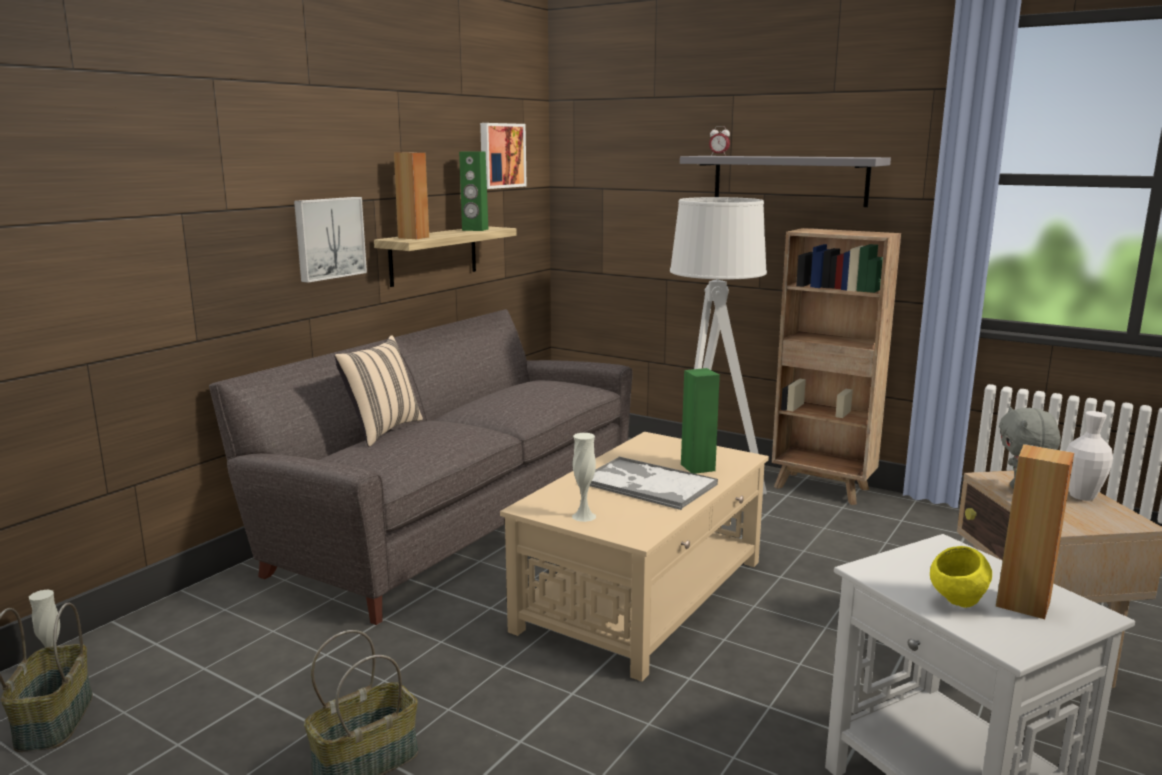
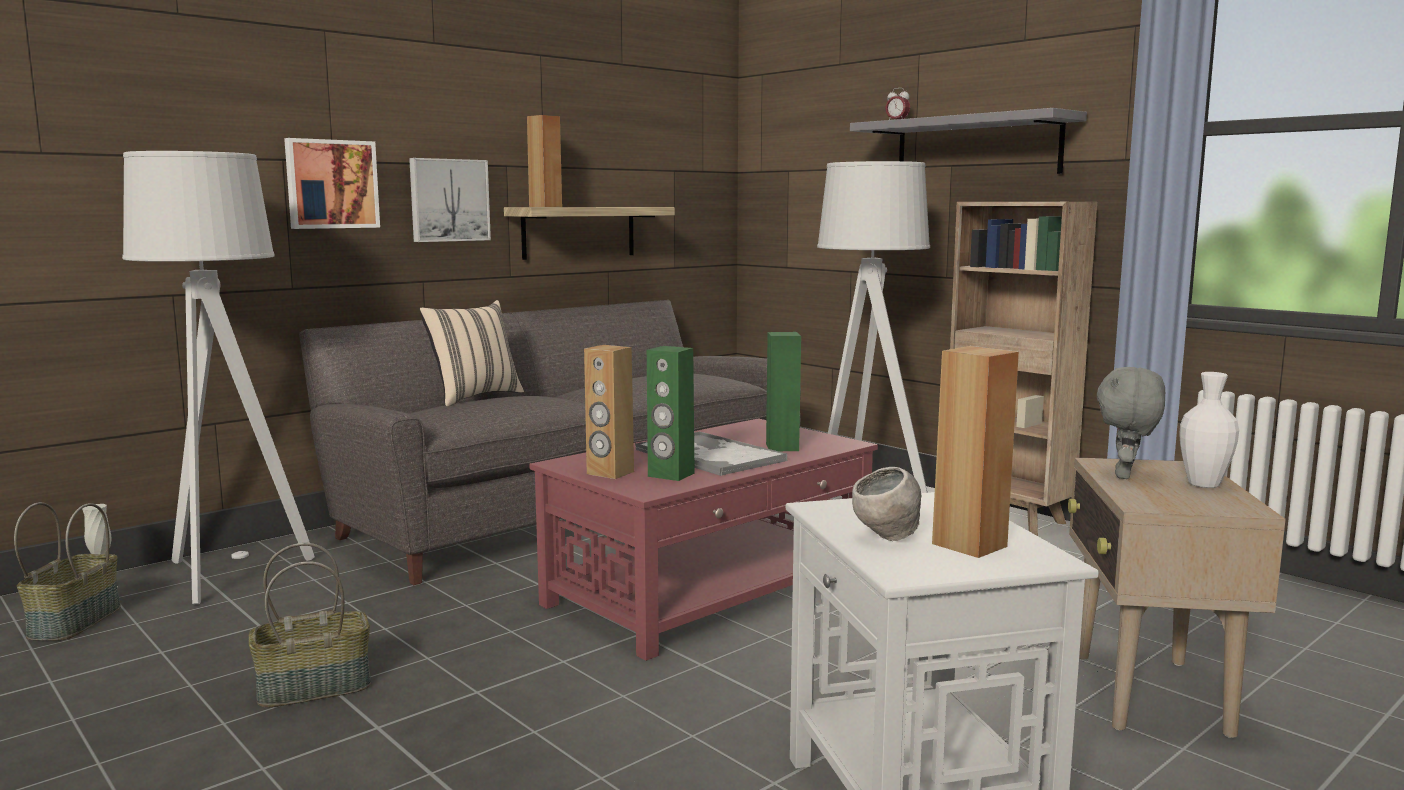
camera: 15 degrees right, 5 degrees down
(180, 635) = (229, 574): none -> grey floor lamp
(475, 229) = (626, 206): green speaker -> green speaker (670, 475)
(501, 155) = (671, 132): picture -> picture (331, 184)
(584, 516) = (610, 473): white vase -> brown speaker
(644, 594) = (711, 589): beige coffee table -> red coffee table
(957, 604) = (886, 538): yellow bowl -> grey bowl

